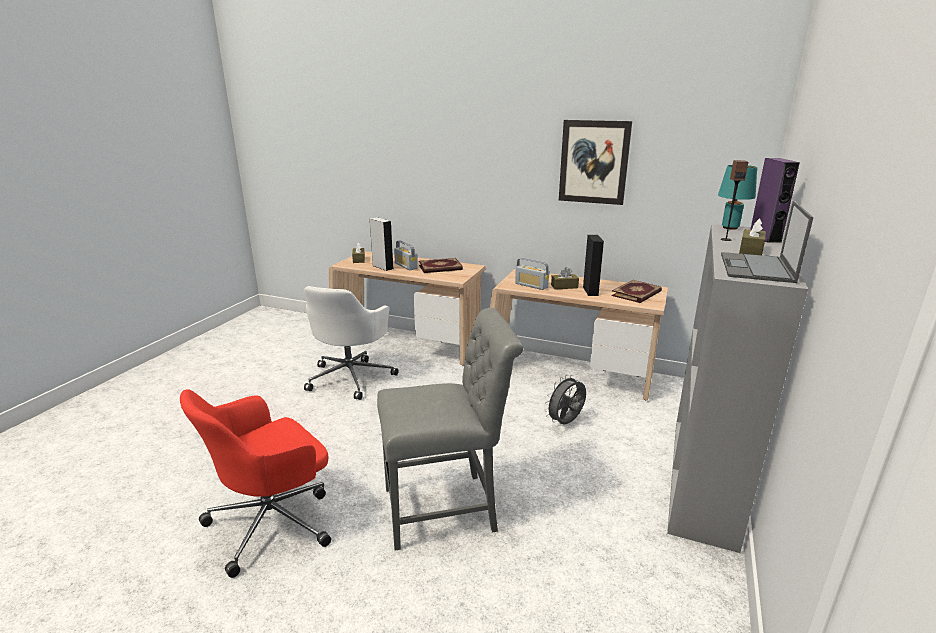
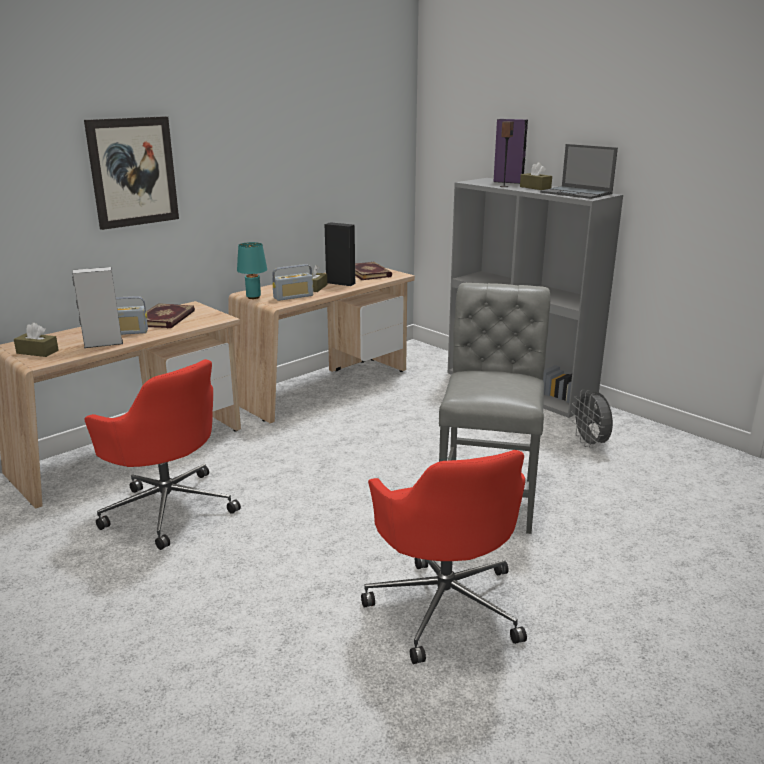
camera: 65 degrees left, 0 degrees up
(351, 377) = (168, 507): white office chair -> red office chair
(565, 423) = (405, 411): grey fan -> grey fan (590, 444)
(594, 162) = (290, 147): picture -> picture (133, 172)
(730, 228) = (472, 181): turquoise table lamp -> turquoise table lamp (254, 297)

